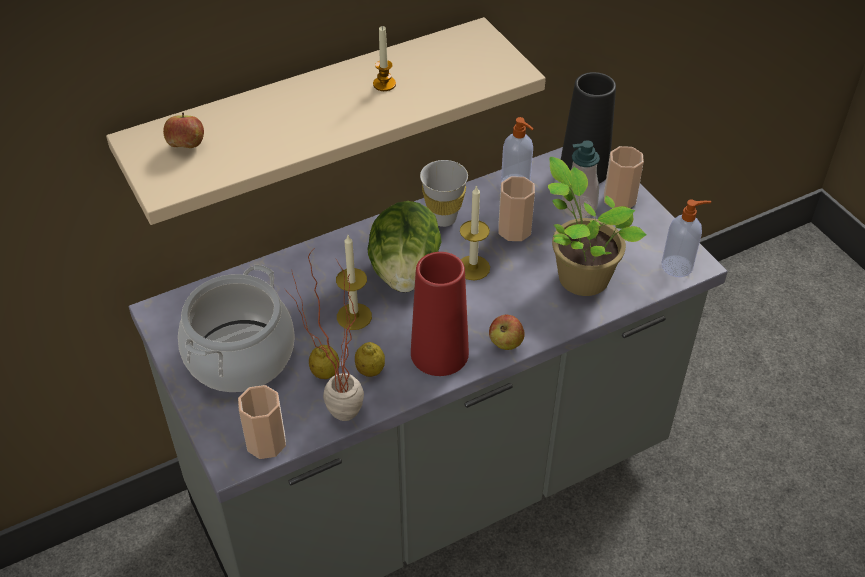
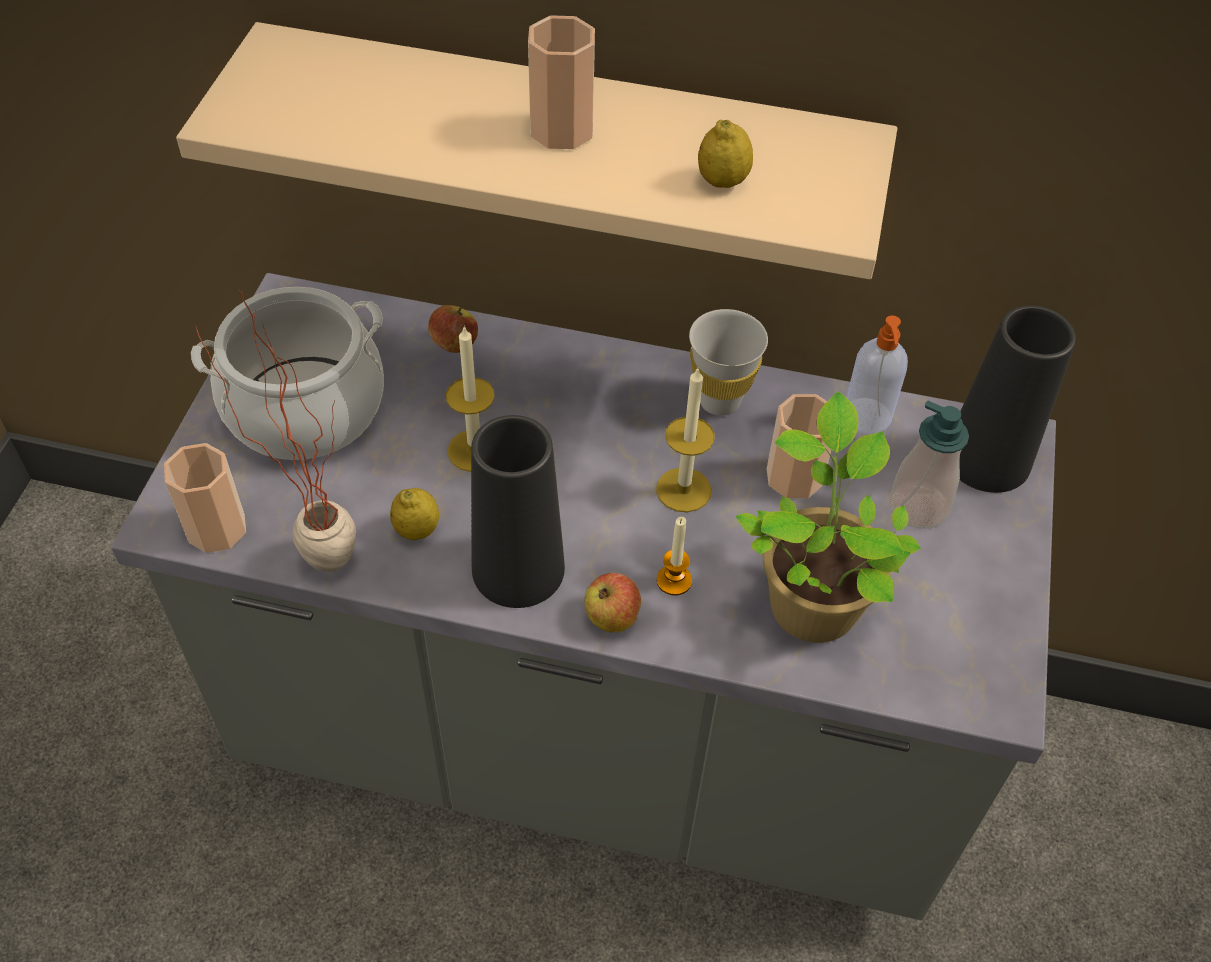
camera: 40 degrees right, 5 degrees up
(186, 146) = (315, 83): apple -> apple (454, 345)
(325, 373) = (366, 495): lemon -> lemon (722, 181)
(384, 84) = (640, 141): candle -> candle (674, 580)
(405, 271) = (596, 436): lettuce -> none
(439, 353) = (518, 569): red vase -> black vase
(619, 199) = (992, 533): cup -> cup (561, 130)
(678, 266) = (972, 688): soap dispenser -> none

